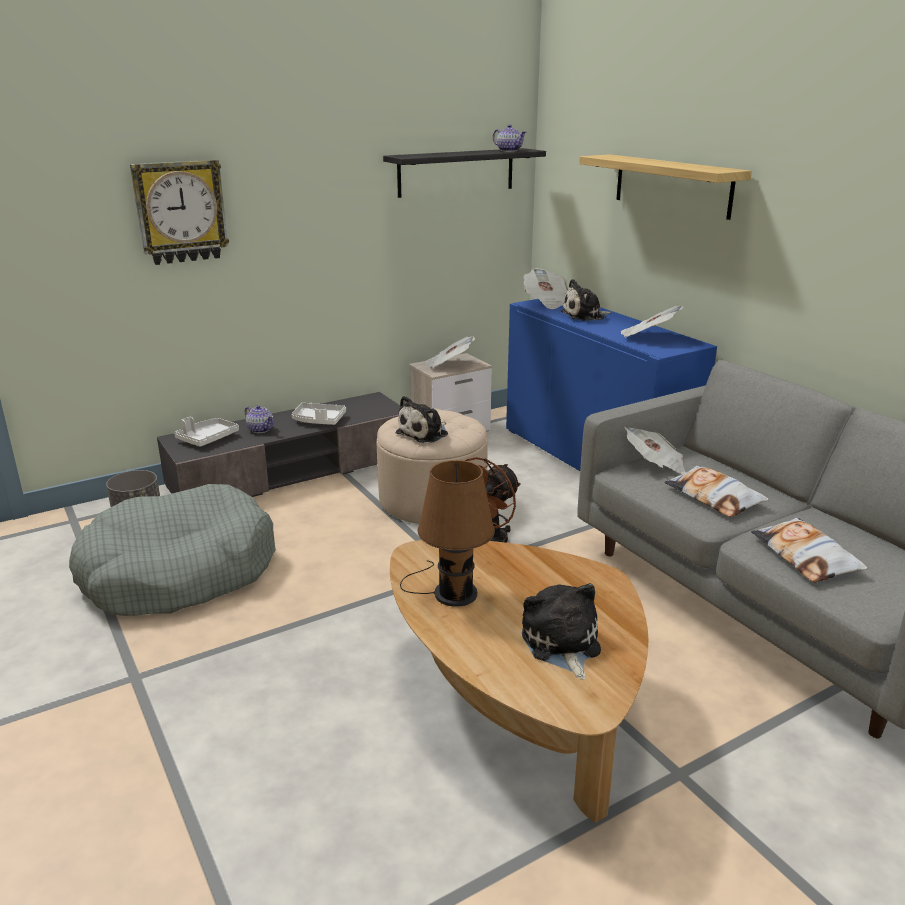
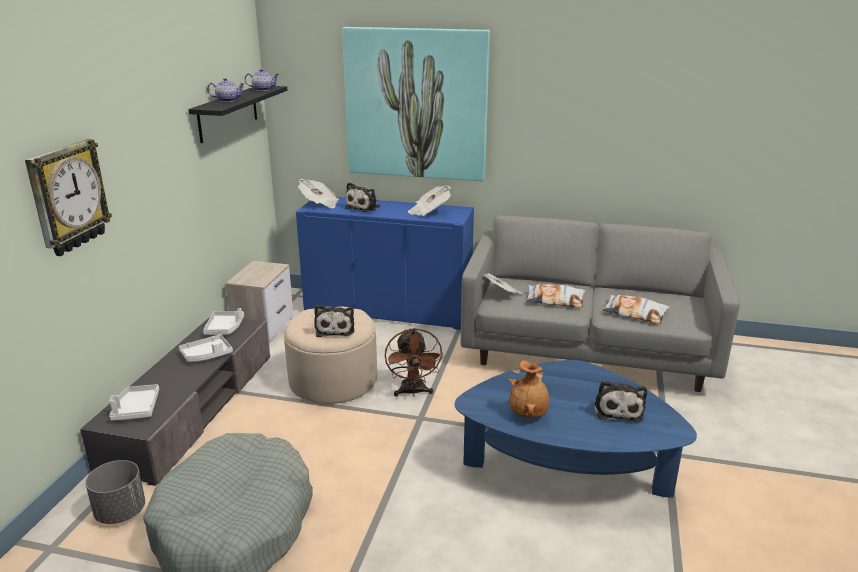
camera: 45 degrees left, 0 degrees up
(260, 429) = (170, 381): teapot -> teapot (227, 100)
(368, 405) = (225, 328): none -> white tray
(448, 365) = (258, 274): newspaper -> none
(451, 592) = (529, 414): brown table lamp -> brown vase
(515, 706) = (566, 469): brown coffee table -> blue coffee table
(561, 644) = (618, 409): plush toy -> plush toy turned 120 degrees counterclockwise
(672, 185) = (416, 104): shelf -> picture

